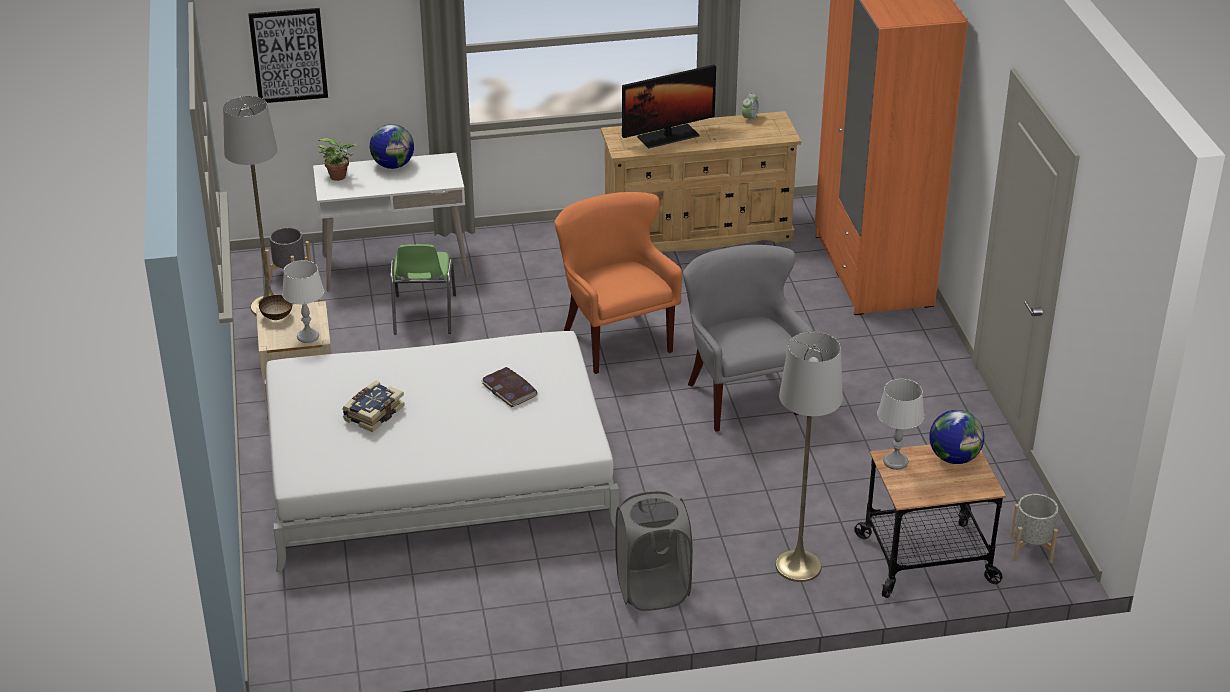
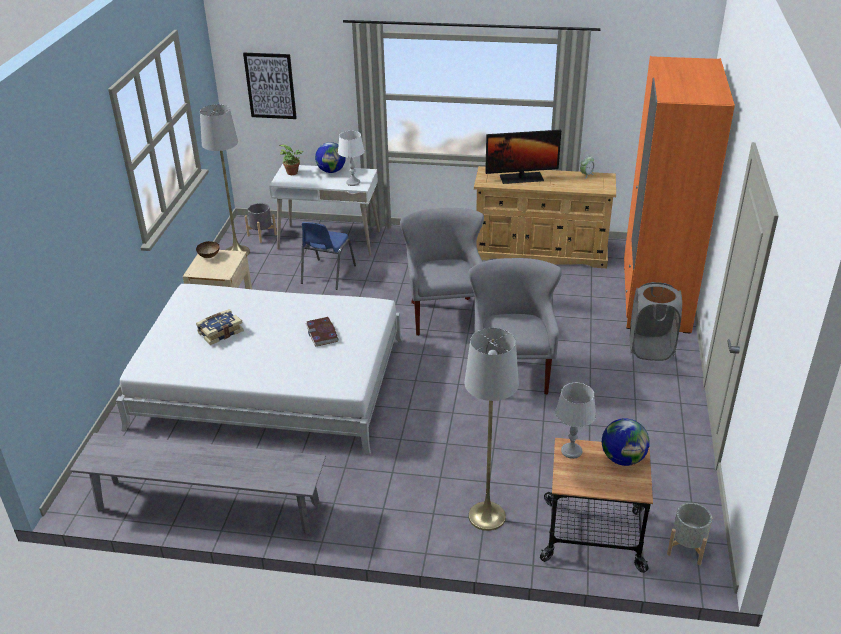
camera: 20 degrees right, 0 degrees up
(308, 336) = (219, 272): white table lamp -> white table lamp (353, 182)
(423, 315) = (327, 275): green chair -> blue chair
(456, 632) = (208, 506): none -> grey bench
(616, 340) = (444, 315): orange armchair -> grey armchair
(652, 590) = (366, 508): grey laundry basket -> grey laundry basket (650, 348)

